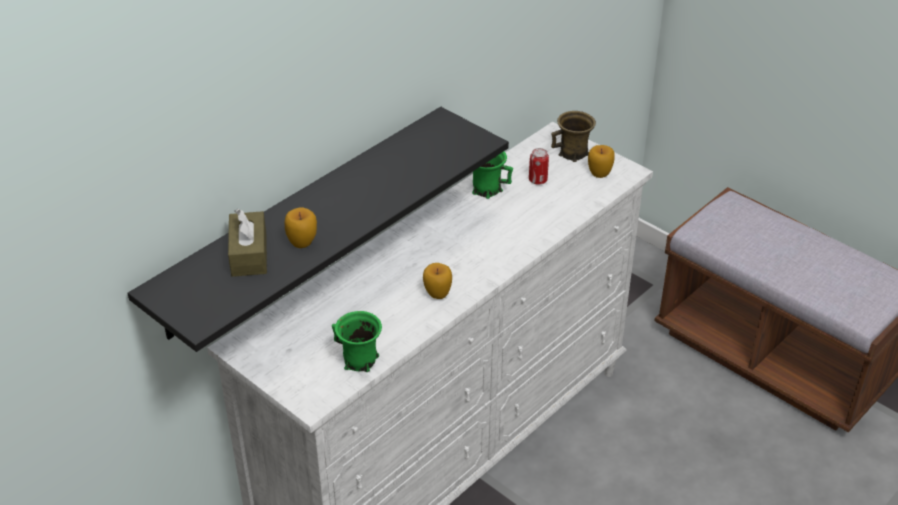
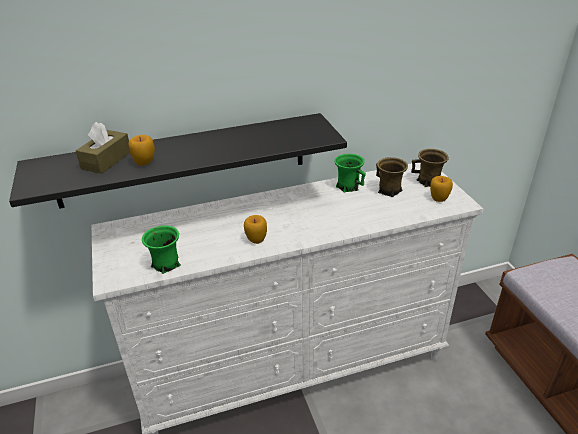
camera: 30 degrees right, 5 degrees down
(538, 180) = (389, 191): can -> brown mug

